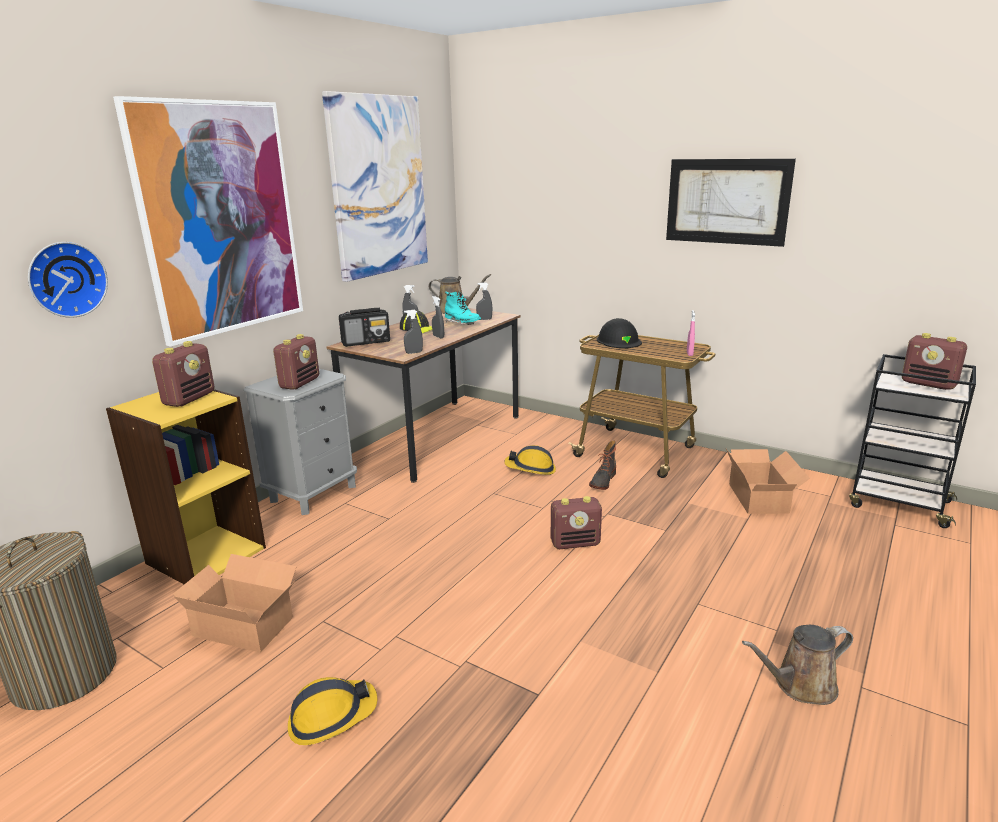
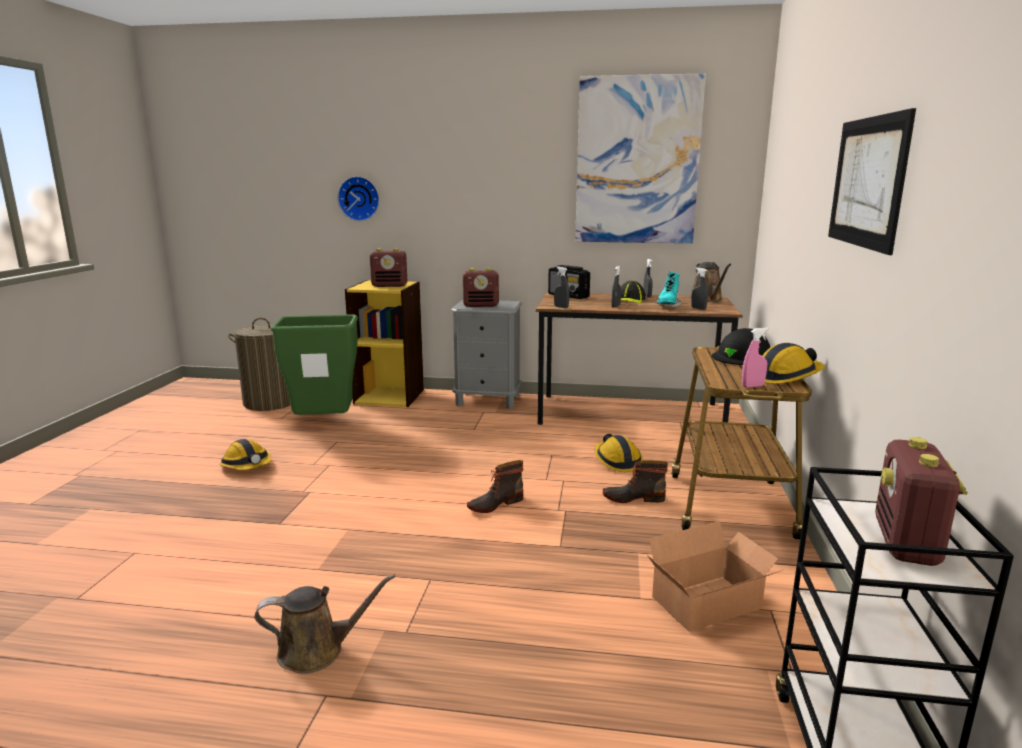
camera: 65 degrees right, 5 degrees down
(220, 219) = (465, 174): picture -> none
(243, 624) = (325, 424): cardboard box -> green trash can
(575, 543) = (495, 504): radio -> boot
(673, 343) = (786, 377): none -> hard hat
(800, 686) = (317, 651): brown watering can -> brown watering can turned 120 degrees clockwise

